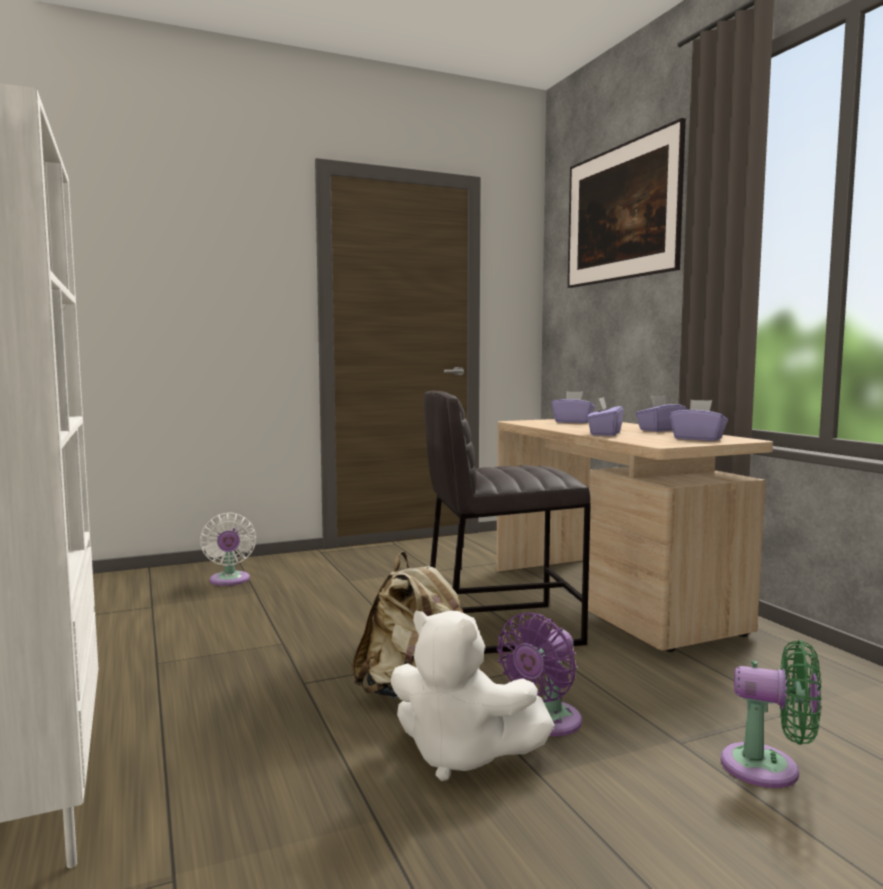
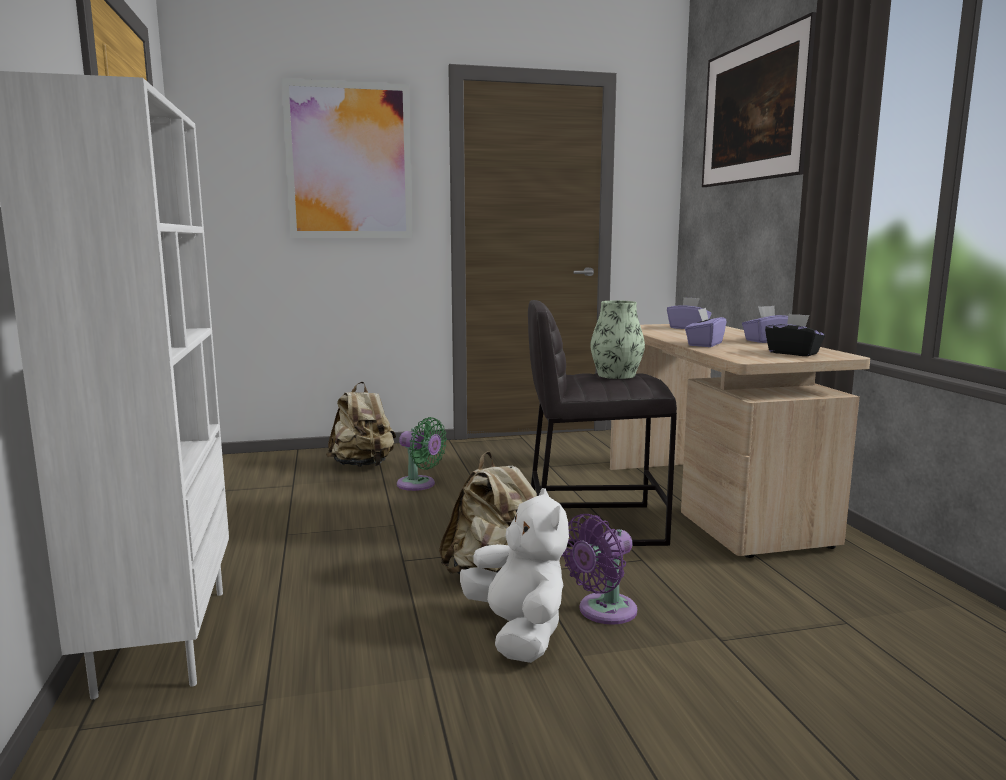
camera: 10 degrees right, 5 degrees up
(210, 252) = (349, 161): none -> picture
(229, 581) = (363, 465): white fan -> beige backpack
(461, 755) = (518, 632): white plush toy -> white plush toy turned 150 degrees counterclockwise
(520, 467) = (616, 375): none -> vase
(698, 439) = (793, 353): purple tissue box -> black tissue box
(769, 768) = (796, 670): green fan -> green fan (419, 485)

